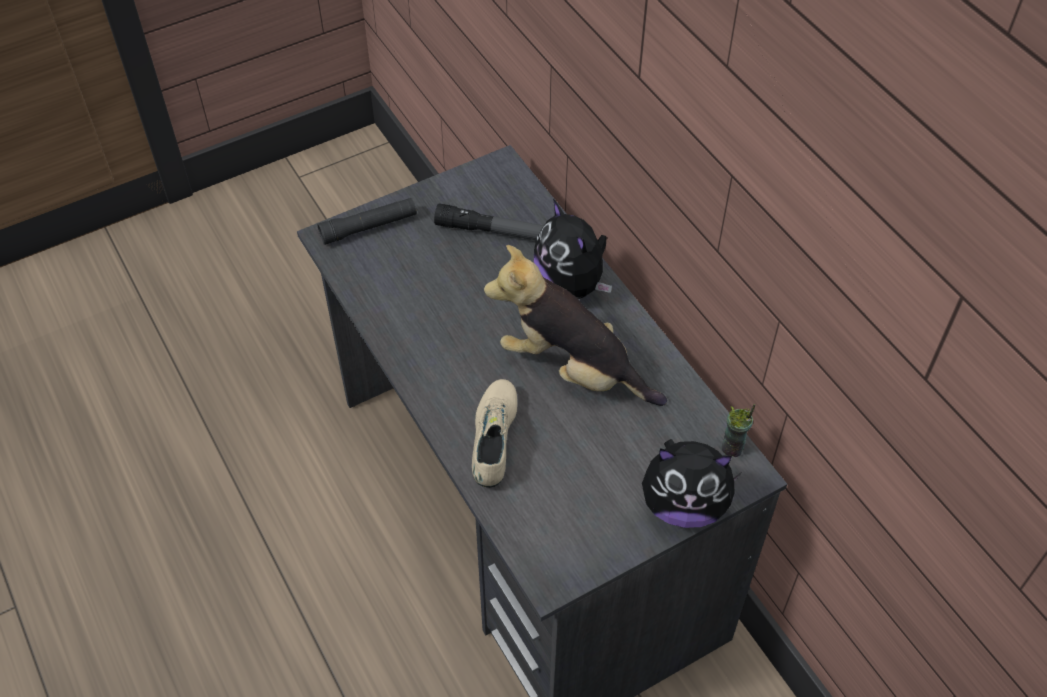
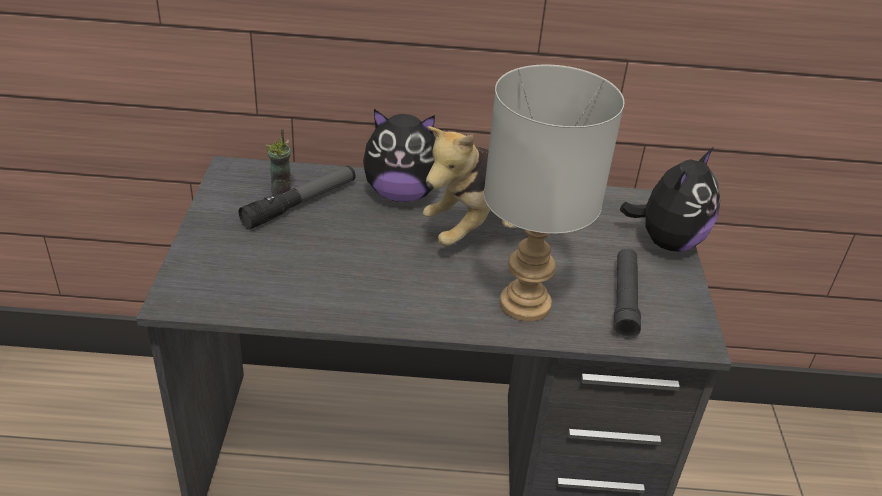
camera: 60 degrees left, 15 degrees down
(369, 227) = (198, 269): black flashlight -> black flashlight (624, 299)
(495, 439) = (525, 305): beige shoe -> grey table lamp
(733, 448) = (631, 197): cup -> cup (281, 189)

